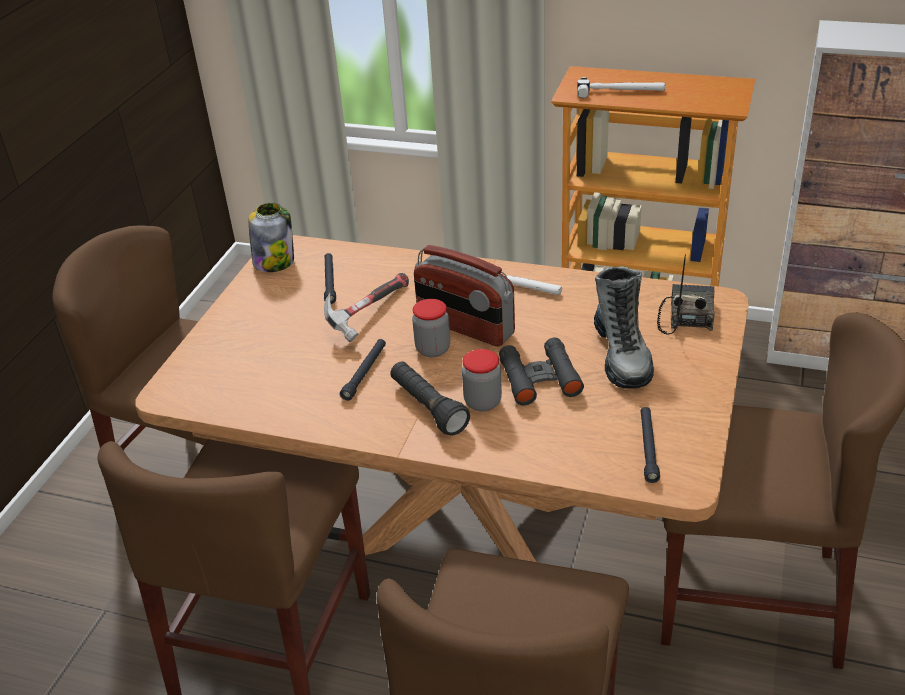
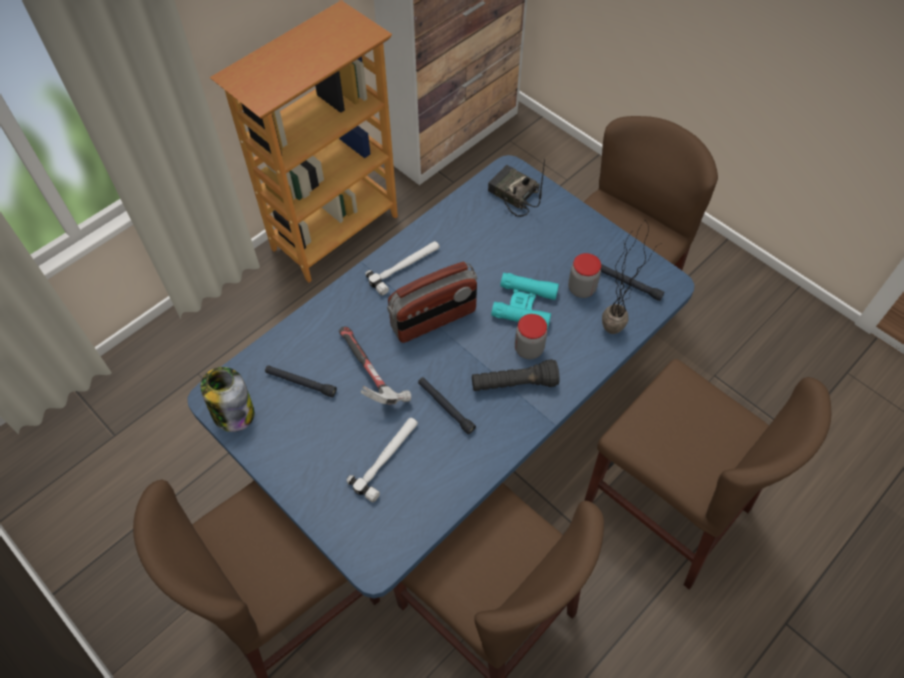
camera: 65 degrees left, 20 degrees up
(433, 349) = (447, 351): jar -> jar (581, 289)
(466, 527) = (451, 435): brown dining table -> blue dining table
(539, 378) = (524, 305): black binoculars -> turquoise binoculars
(577, 457) = (617, 324): none -> potted plant
(620, 91) = (287, 73): hammer -> hammer (388, 458)
(622, 355) = (530, 249): boot -> none

